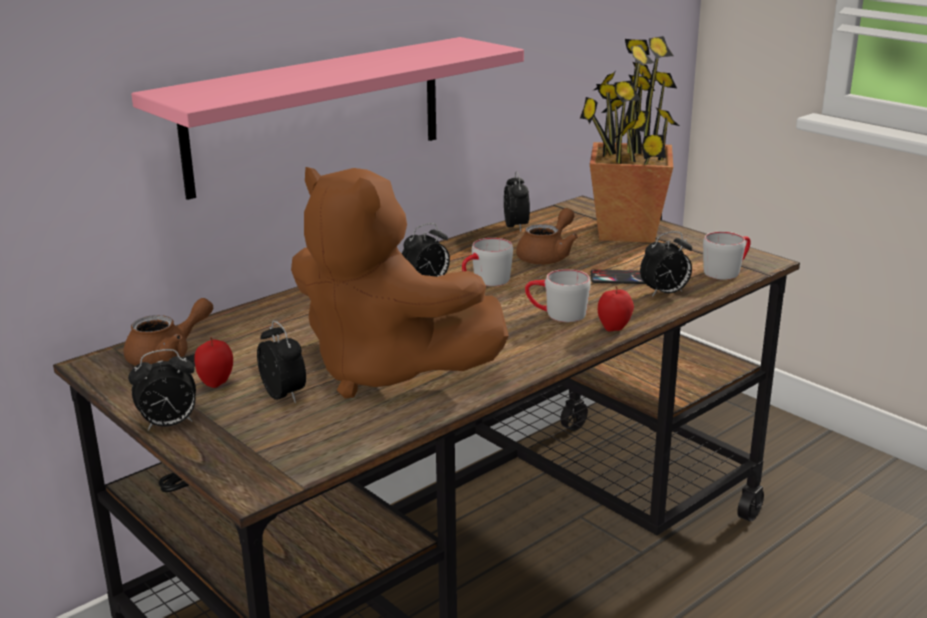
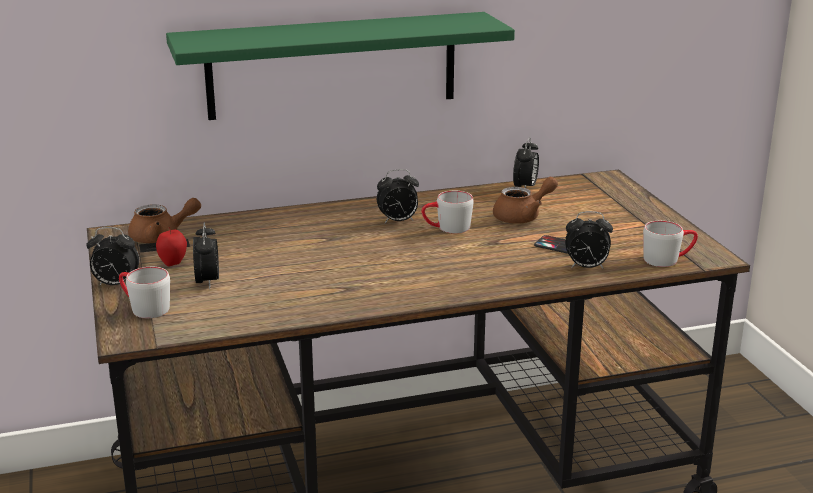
camera: 25 degrees right, 0 degrees up
(317, 114) = (332, 65): pink shelf -> green shelf
(385, 371) = (295, 280): brown plush toy -> none
(556, 314) = (473, 265): grey mug -> grey mug (143, 308)
(614, 328) = (507, 286): apple -> none
(627, 232) = (618, 209): potted plant -> none

